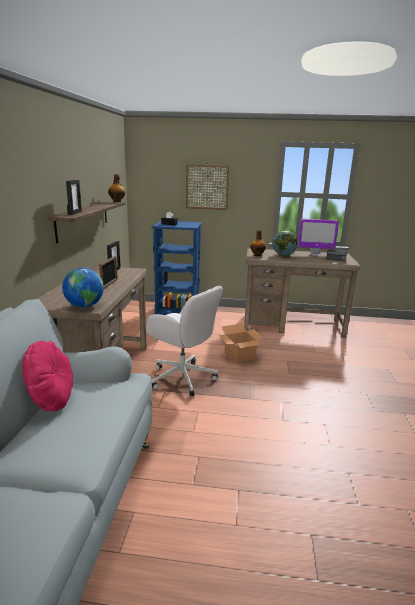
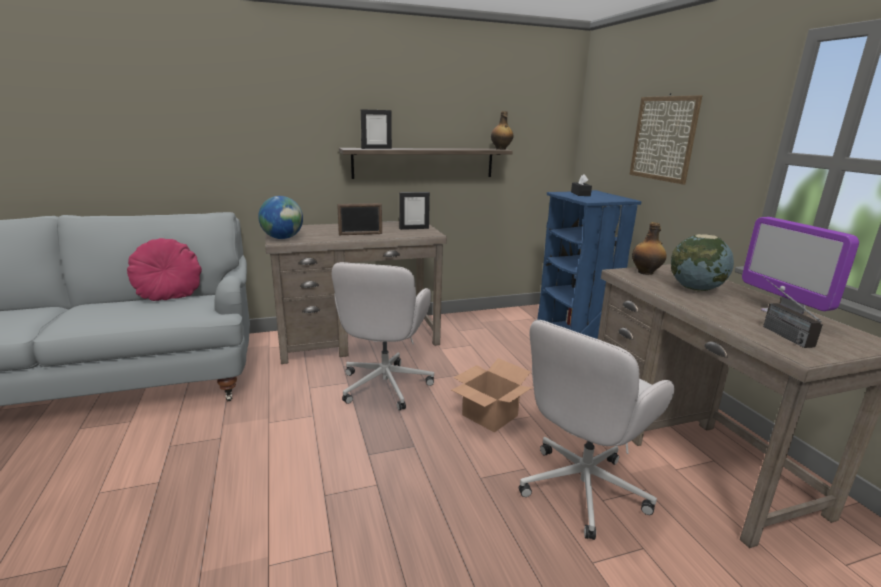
camera: 65 degrees right, 0 degrees up
(306, 353) = (582, 489): none -> white office chair

